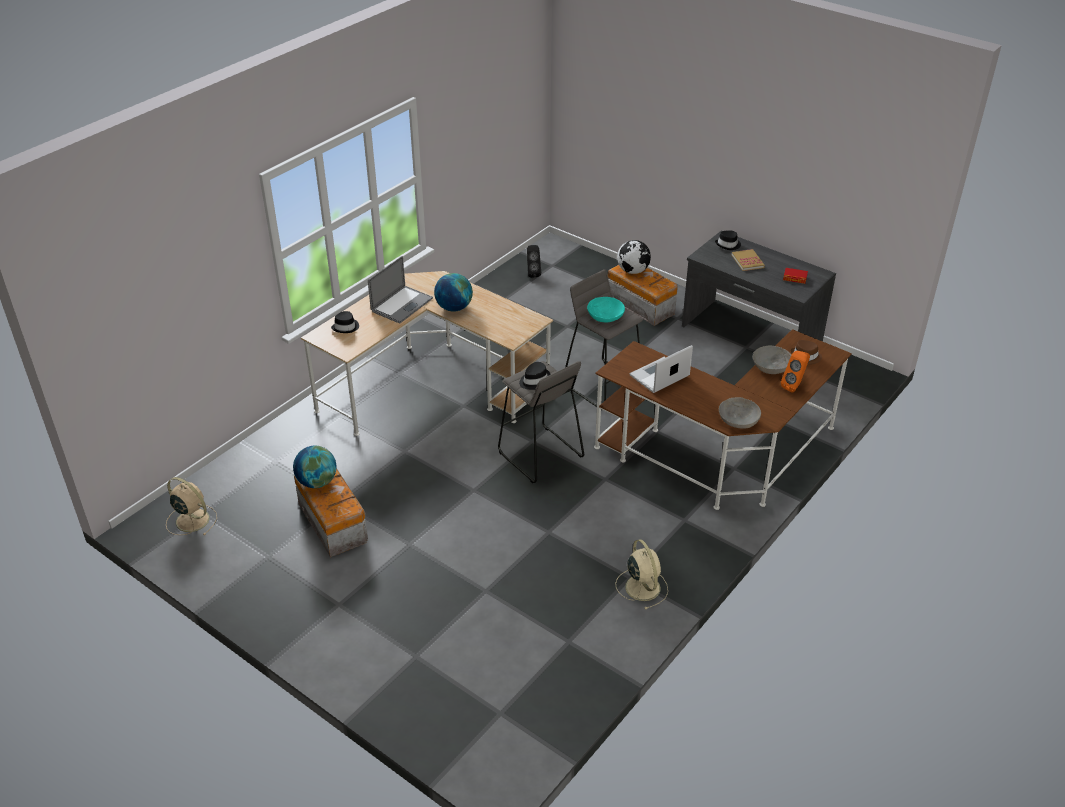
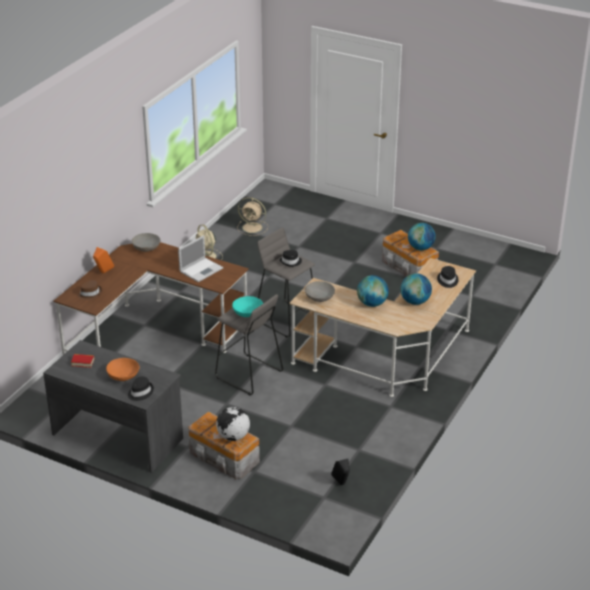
camera: 170 degrees right, 5 degrees down
(191, 519) = (499, 260): beige fan -> beige fan (253, 228)
(402, 305) = (415, 302): laptop -> globe
(747, 261) = (123, 375): book -> orange bowl
(770, 367) = (118, 284): grey bowl -> grey bowl (319, 297)

